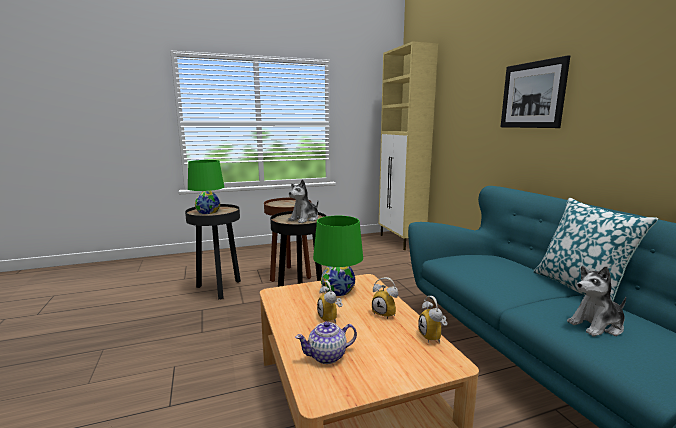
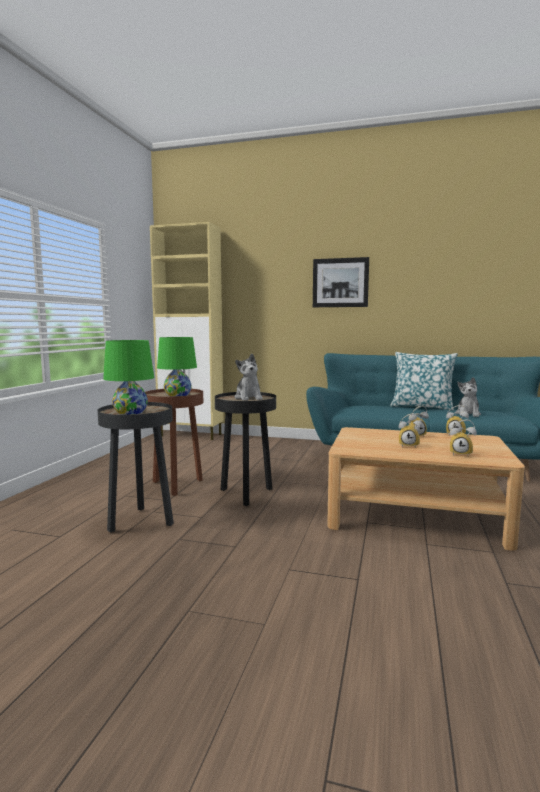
camera: 55 degrees left, 5 degrees down
(327, 356) = (461, 454): teapot -> alarm clock
(337, 290) = (363, 437): green table lamp -> green table lamp (177, 395)

